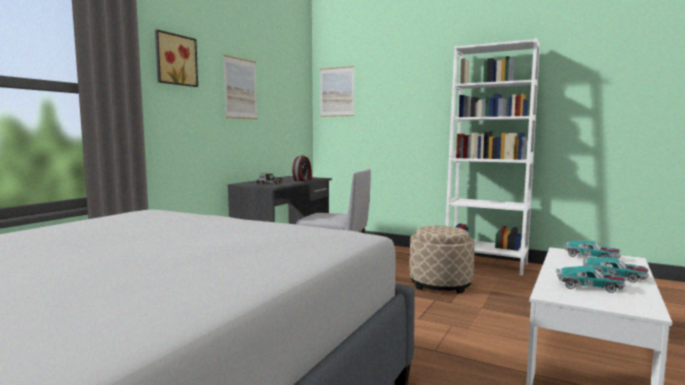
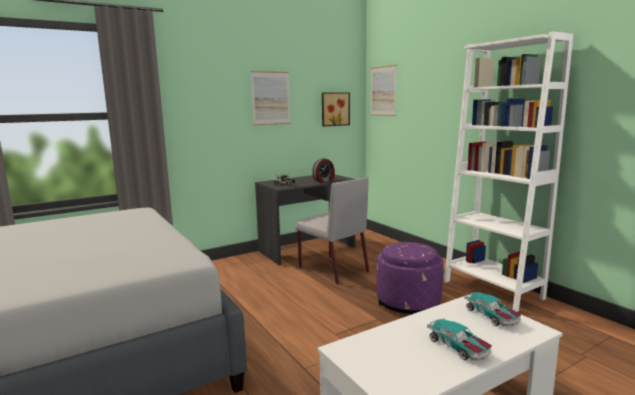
camera: 30 degrees right, 5 degrees up
(175, 60) = (199, 83): picture -> picture (334, 109)
(440, 284) = (408, 303): beige ottoman -> purple ottoman
(589, 286) = (402, 351): toy car -> none

